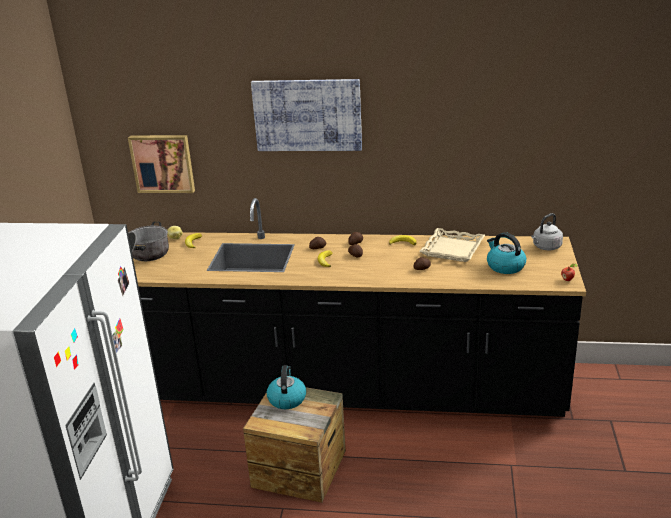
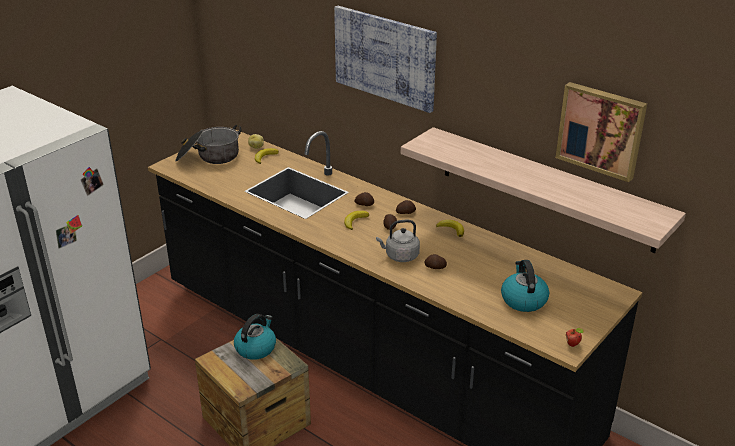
camera: 30 degrees right, 5 degrees up
(163, 163) = (259, 68): picture -> picture (601, 130)
(453, 249) = (492, 258): beige tray -> none
(475, 182) = (545, 188): none -> shelf
(545, 247) = (598, 295): grey kettle -> grey kettle (400, 256)

